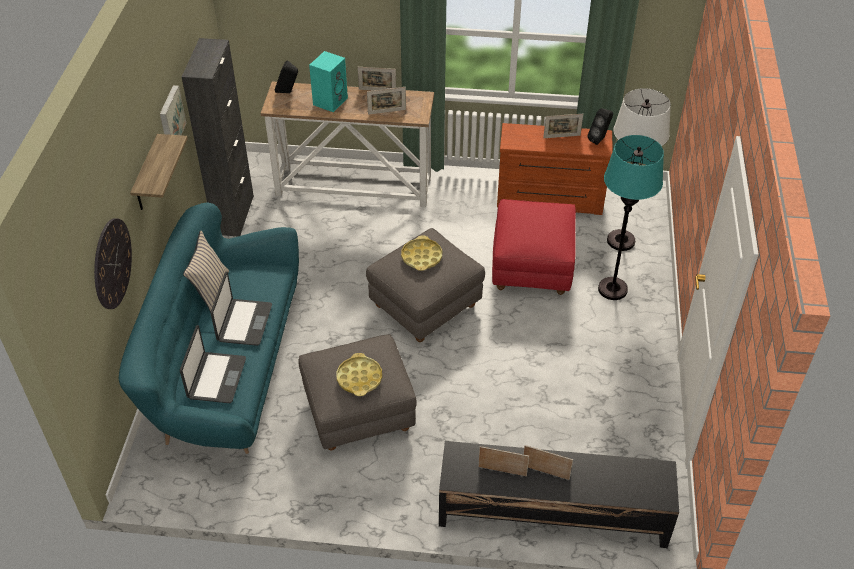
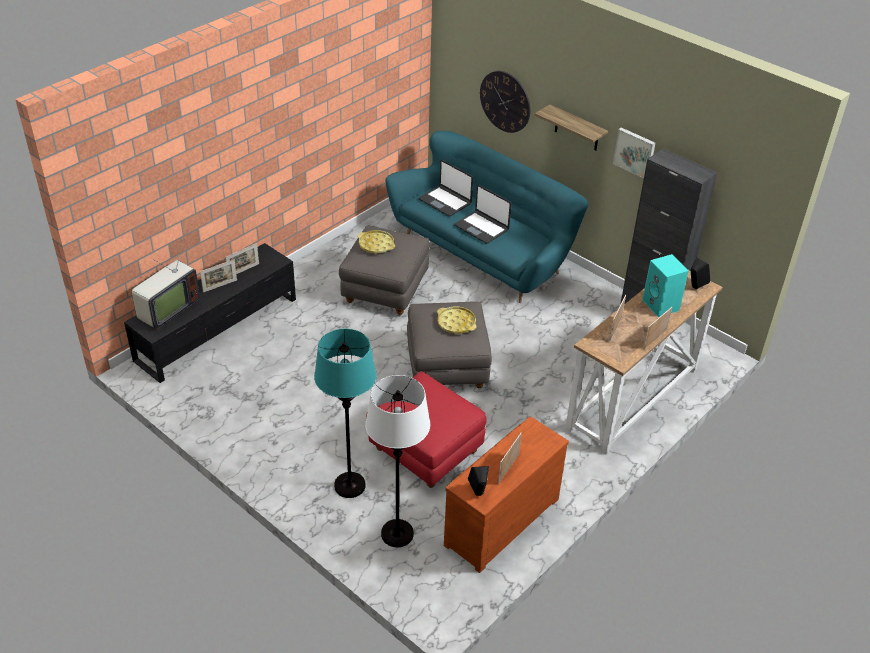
camera: 125 degrees right, 5 degrees down
(211, 291) = (528, 227): beige pillow -> none
(625, 489) = (166, 310): none -> television

